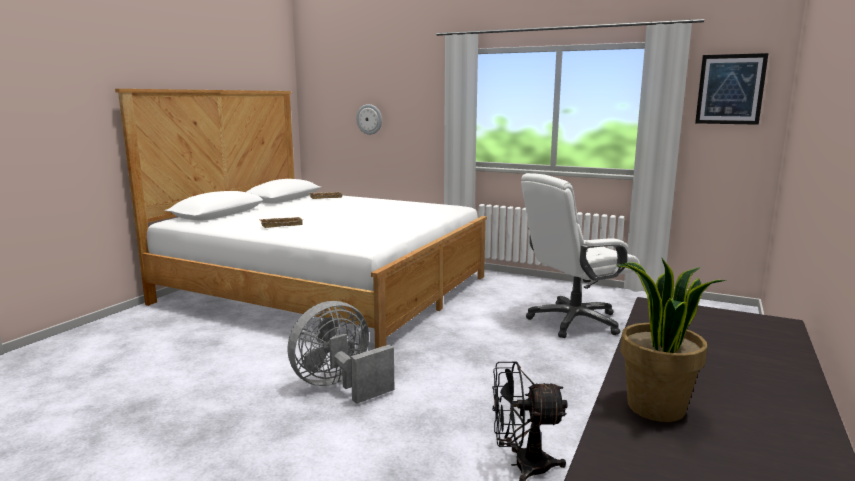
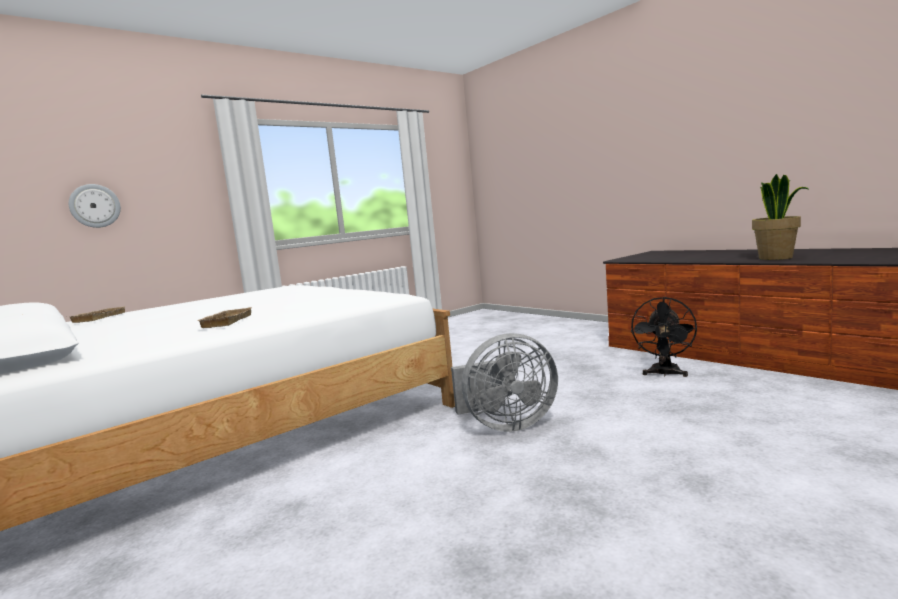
camera: 65 degrees left, 5 degrees down
(340, 386) = (506, 425): grey fan -> grey fan turned 90 degrees counterclockwise
(573, 321) = (455, 343): white office chair -> none
(730, 89) = (444, 162): picture -> none

